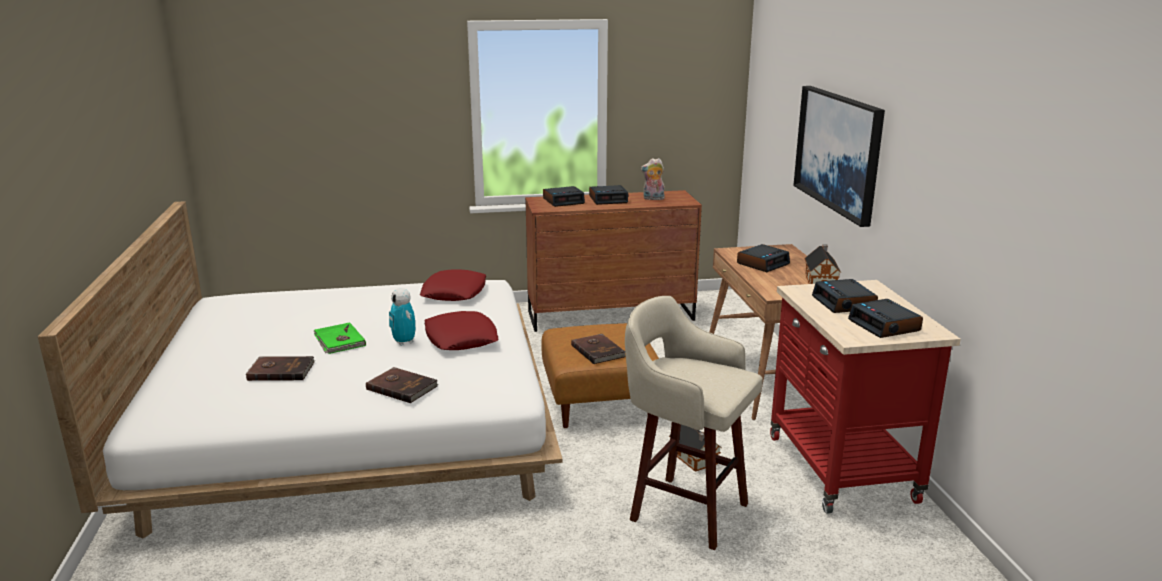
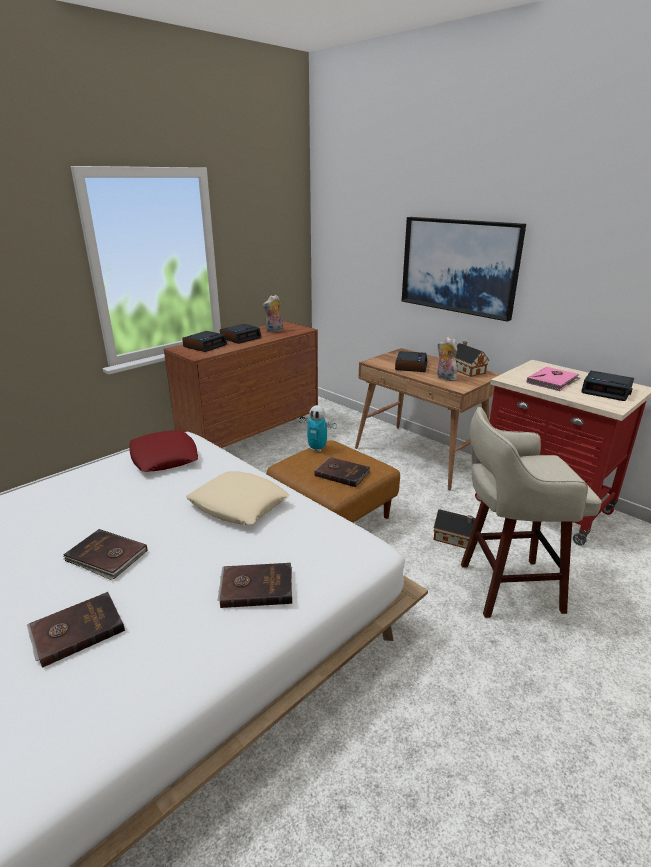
camera: 35 degrees left, 5 degrees up
(339, 341) = (106, 557): green book -> brown book
(404, 342) = (186, 530): toy robot -> toy robot (317, 449)
(460, 338) = (238, 504): red pillow -> beige pillow
(777, 282) = (444, 378): none -> plush toy
(844, 303) = (553, 381): alarm clock -> pink book

